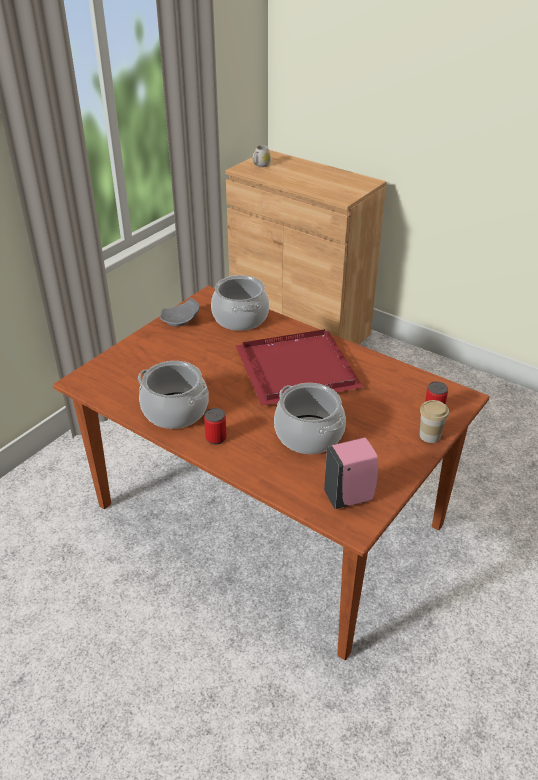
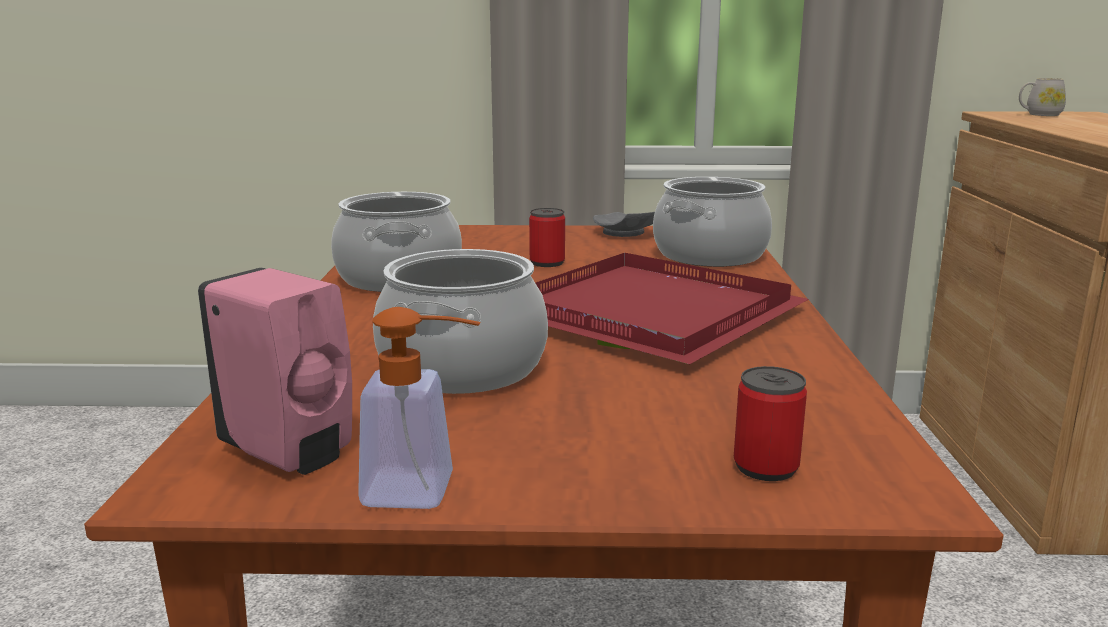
camera: 55 degrees right, 20 degrees down
(216, 438) = (361, 312): can -> can (547, 263)
(399, 477) = (425, 491): none -> soap dispenser
(430, 435) = (653, 488): cup -> none

